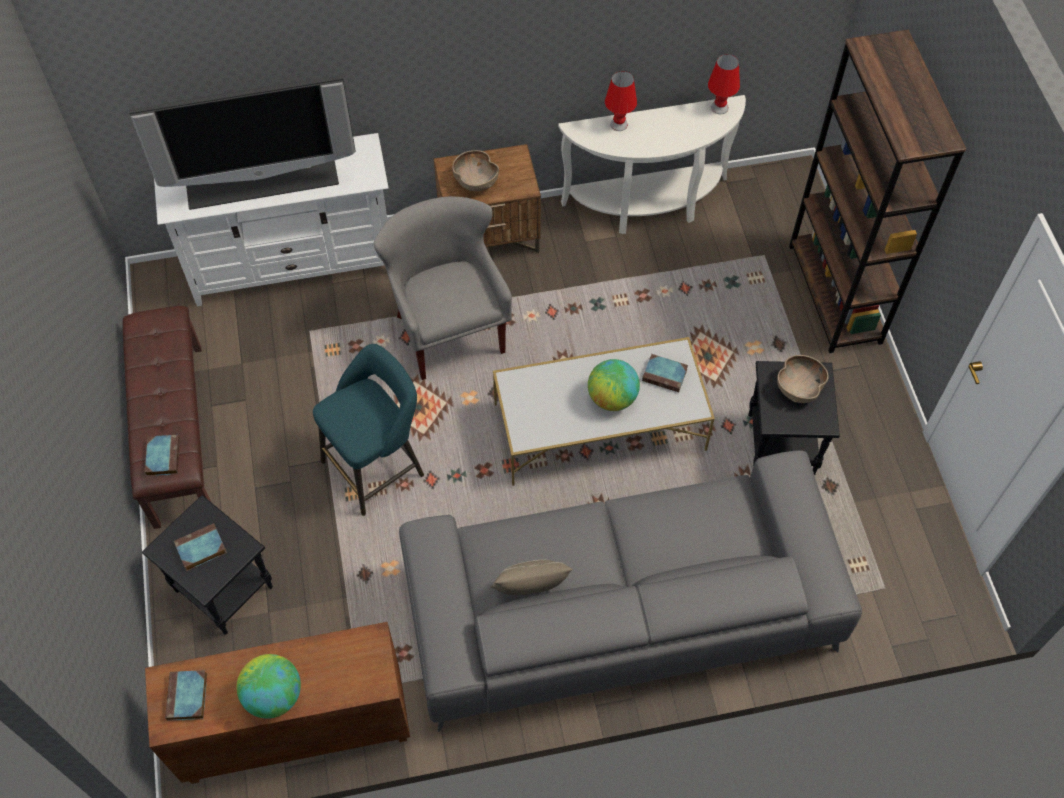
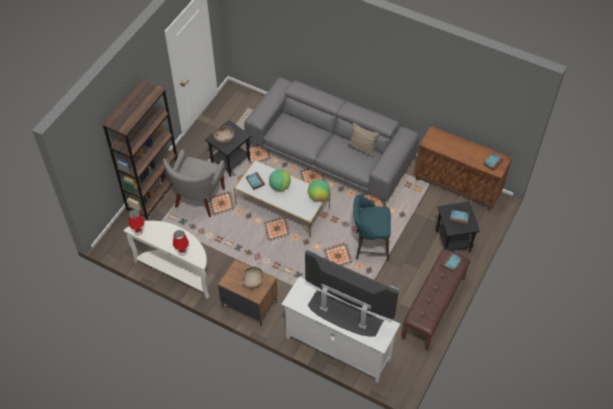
camera: 140 degrees left, 5 degrees down
(273, 695) = (466, 147): globe -> globe (318, 197)
(449, 331) = (301, 276): grey armchair -> grey armchair (198, 199)

